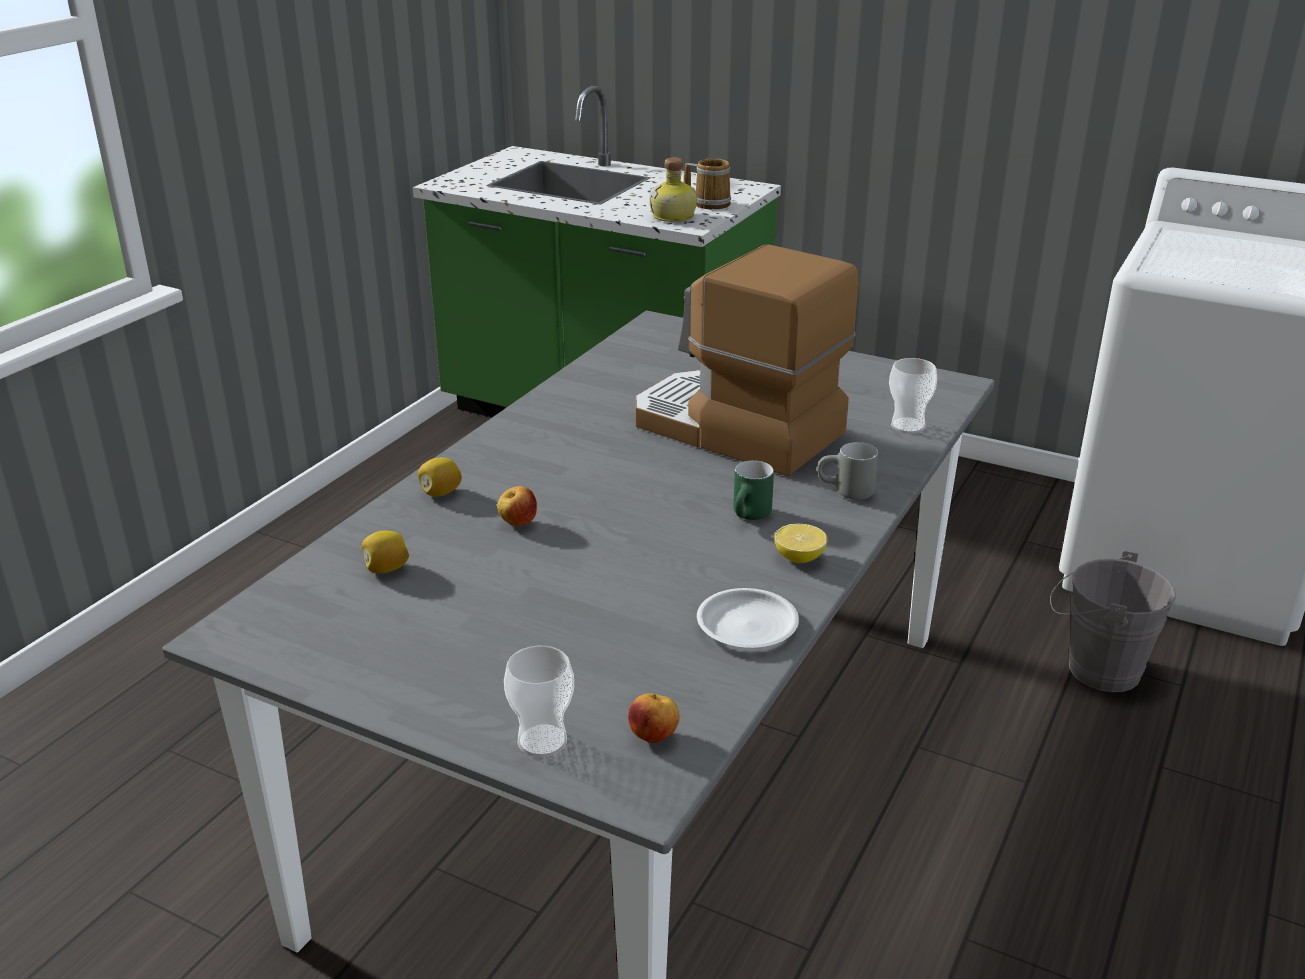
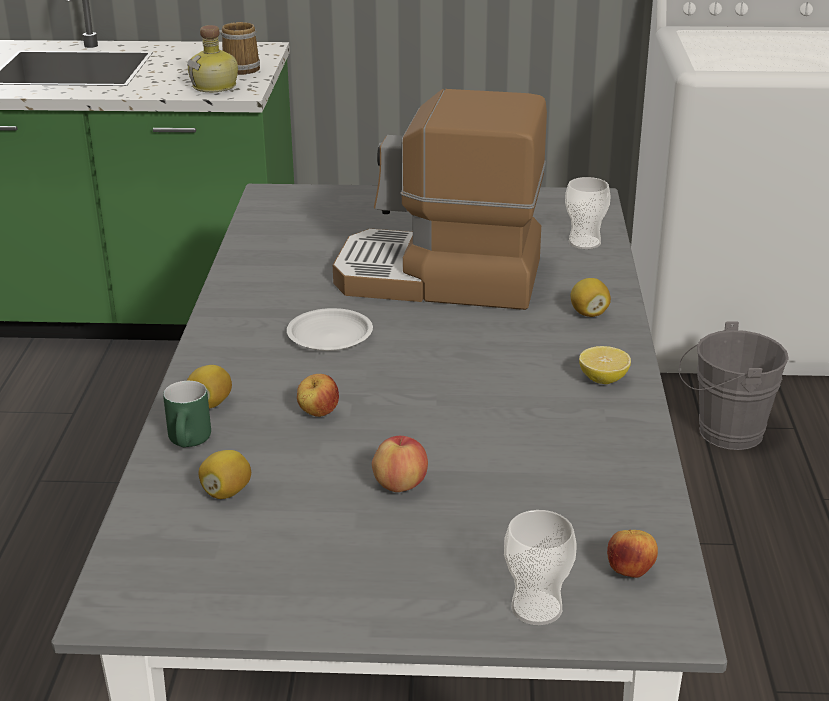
camera: 25 degrees left, 0 degrees up
(528, 602) = (400, 485): none -> apple
(747, 624) = (614, 449): white plate -> white plate (329, 335)
(751, 517) = (528, 354): green mug -> green mug (191, 443)
(846, 493) = (588, 313): grey mug -> lemon

